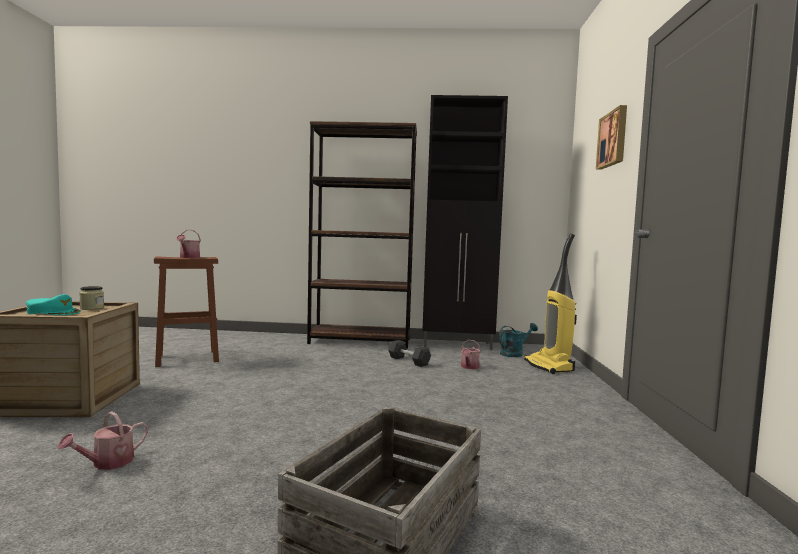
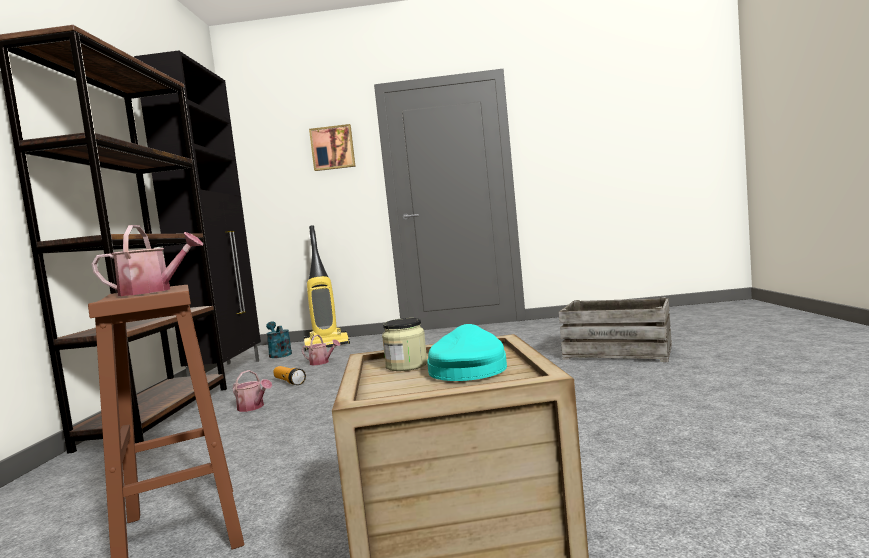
camera: 90 degrees left, 0 degrees up
(107, 463) = (622, 431): watering can -> watering can (253, 407)
(409, 361) = (289, 382): grey dumbbell -> flashlight

